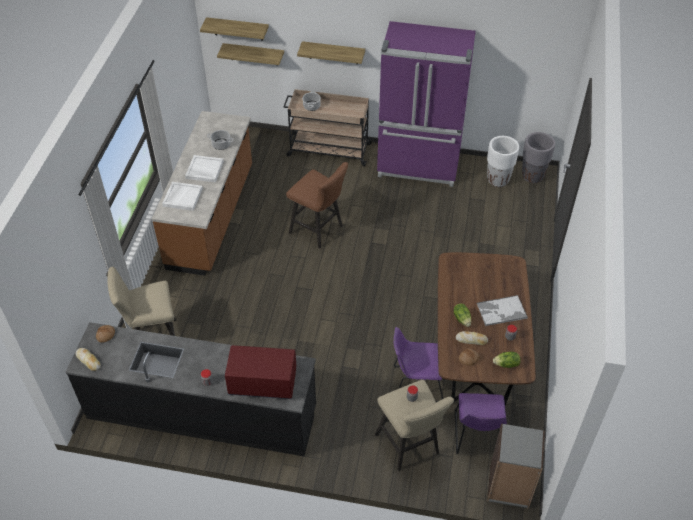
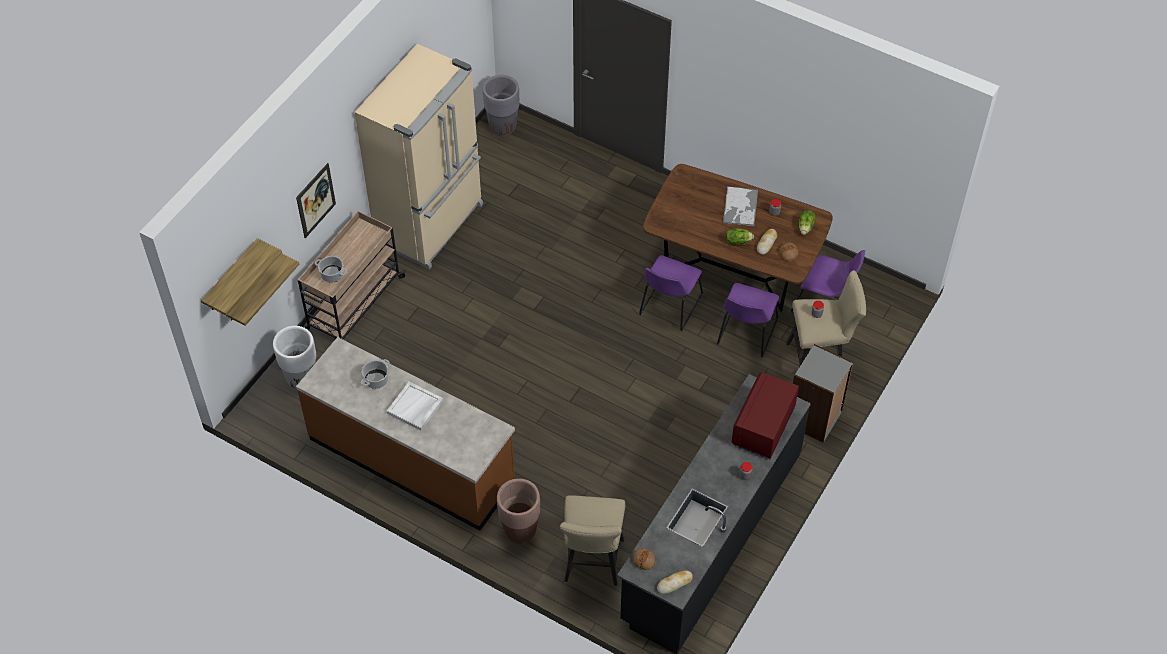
camera: 70 degrees left, 5 degrees up
(171, 291) = (520, 531): none -> brown planter
(182, 197) = (453, 440): white tray -> none
(319, 231) = (490, 354): brown stool -> none
(333, 53) = (315, 200): shelf -> picture
(416, 324) = (669, 306): none -> purple chair
(418, 166) = (432, 224): purple fridge -> beige fridge
(498, 180) = (493, 159): white planter -> white planter (301, 378)
(509, 487) = (888, 300): grey bookcase -> grey bookcase (814, 418)

